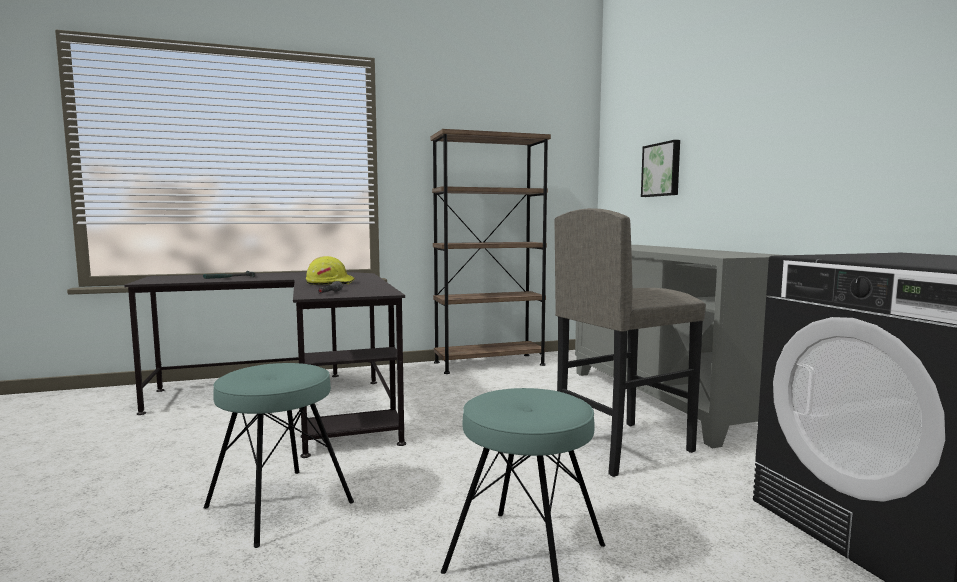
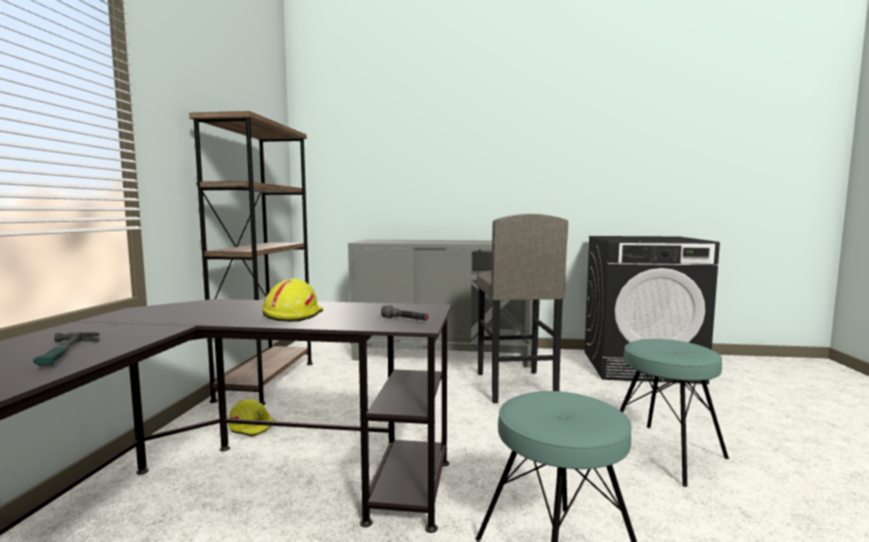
camera: 65 degrees left, 0 degrees up
(409, 380) = (252, 426): none -> yellow hard hat
(662, 169) = (388, 178): picture -> none

